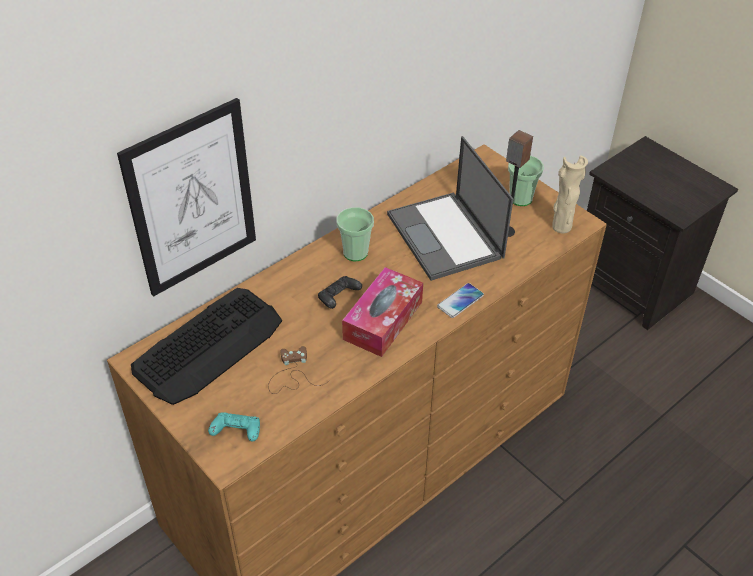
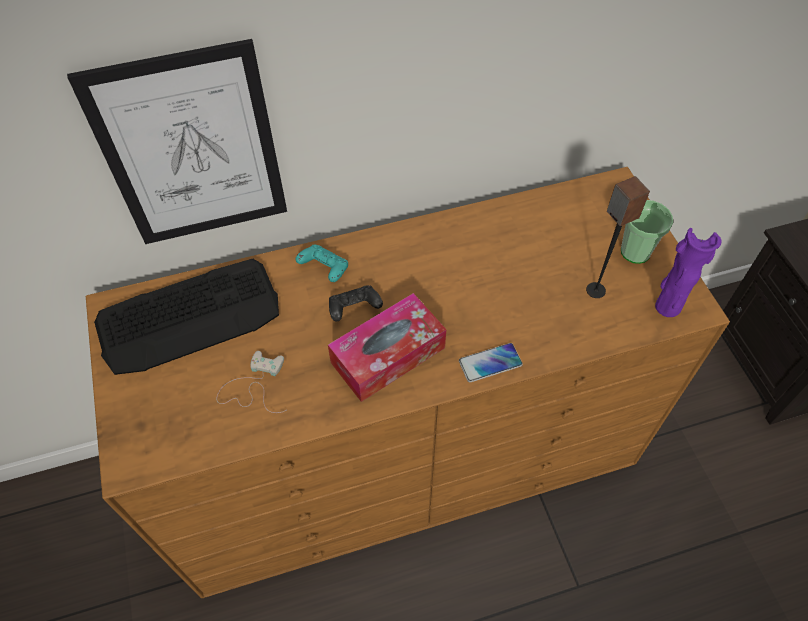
camera: 25 degrees right, 10 degrees up
(237, 433) = (157, 435): turquoise game controller -> turquoise game controller (324, 269)
(292, 374) = (253, 386): brown game controller -> white game controller
(355, 253) = (404, 258): cup -> none
(446, 236) = (518, 272): laptop -> none
(561, 226) = (667, 306): beige vase -> purple vase

